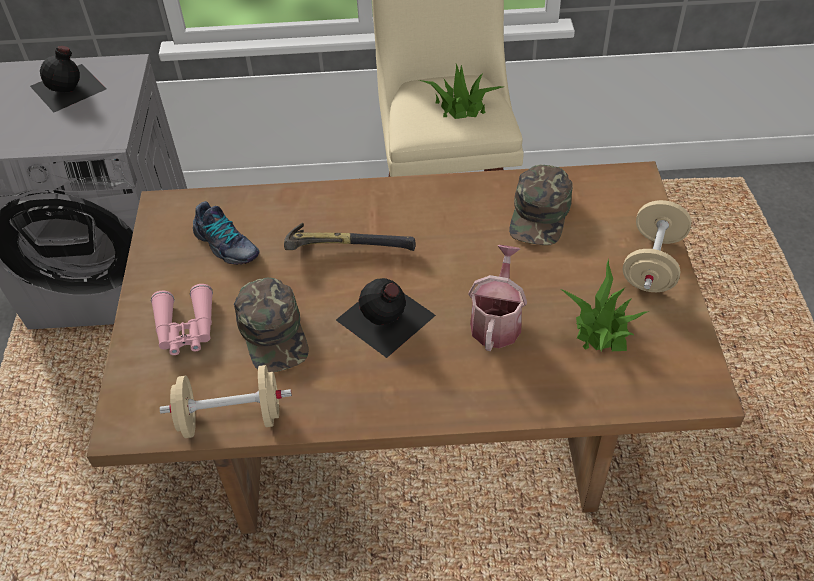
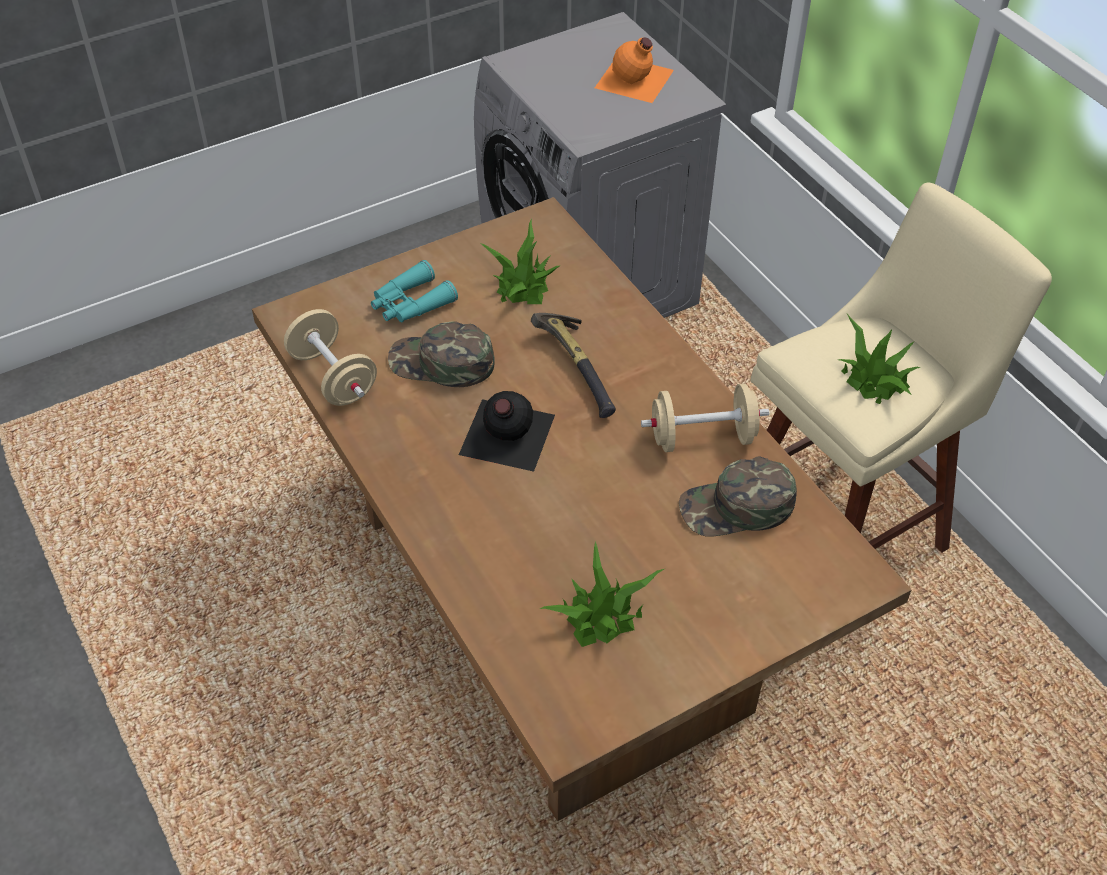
camera: 60 degrees right, 0 degrees up
(69, 87) = (635, 79): black bottle -> orange bottle
(186, 329) = (410, 304): pink binoculars -> turquoise binoculars
(226, 246) = (523, 284): shoe -> potted plant
(274, 332) = (441, 363): green cap -> green cap turned 60 degrees clockwise
(497, 321) = (556, 522): watering can -> none
(652, 264) = (727, 635): beige dumbbell -> beige dumbbell (702, 437)

